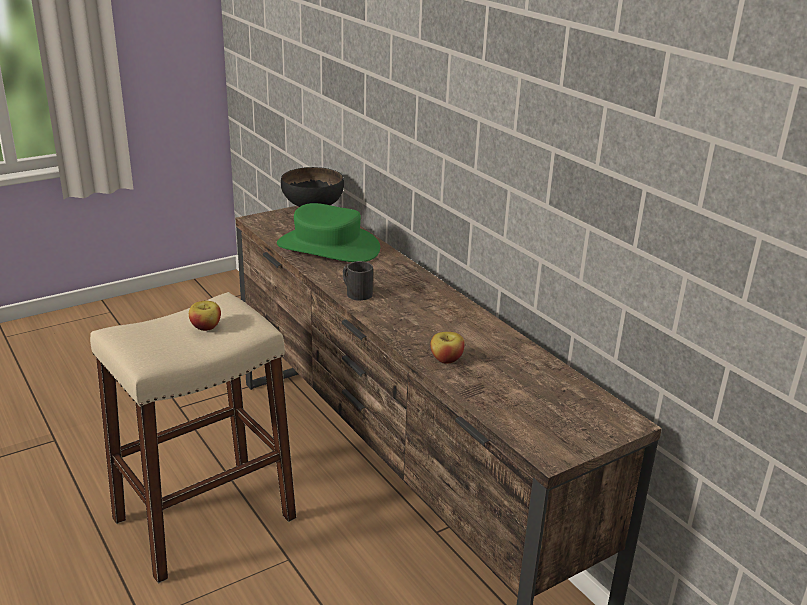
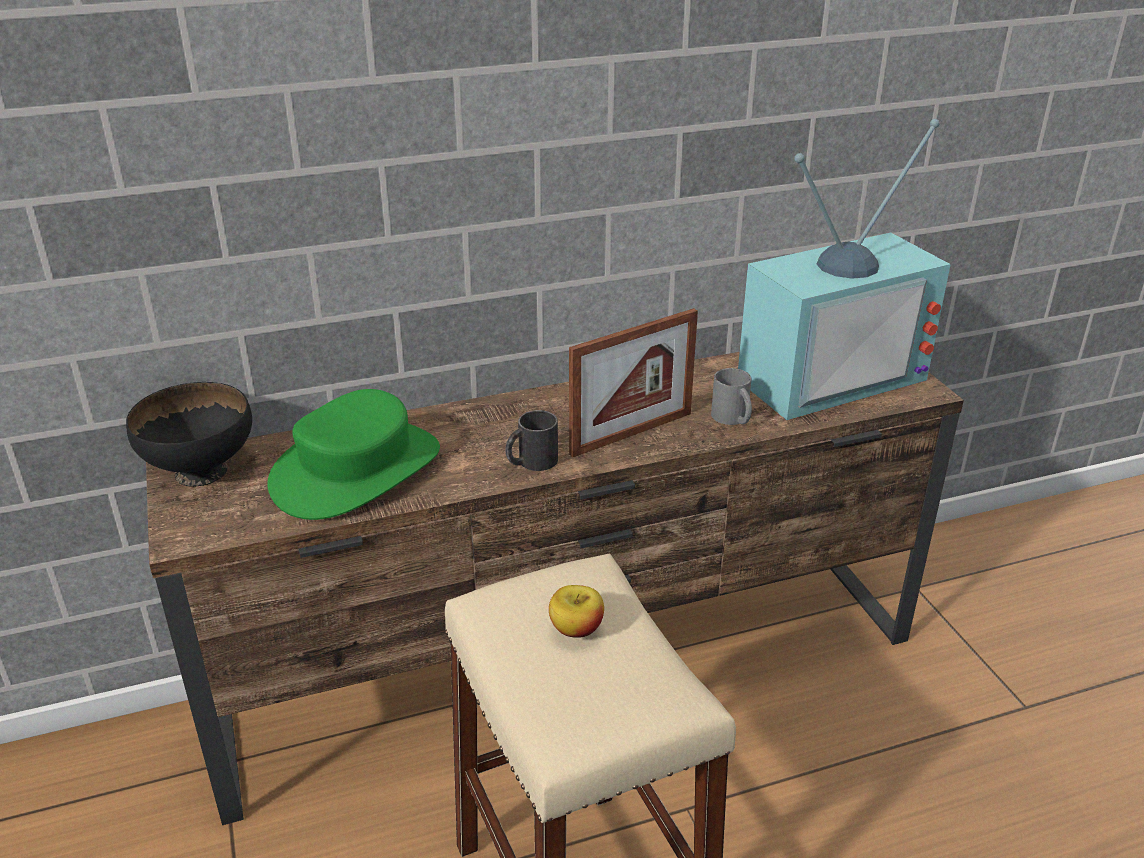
camera: 75 degrees left, 5 degrees up
(405, 322) = (631, 433): none -> picture frame
(446, 359) = (733, 419): apple -> grey mug
(545, 401) = (828, 374): none -> television

